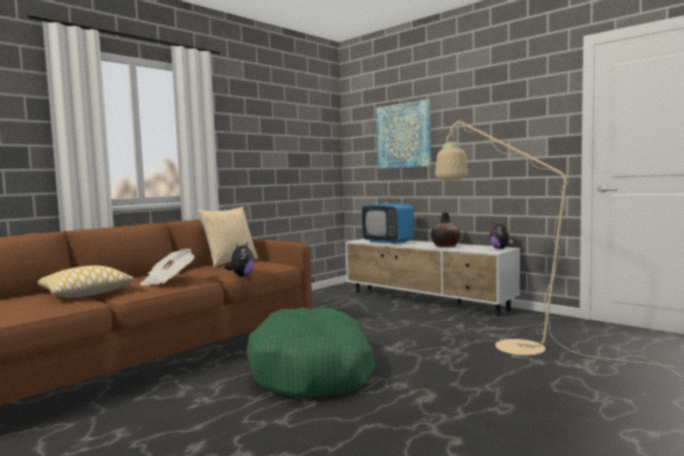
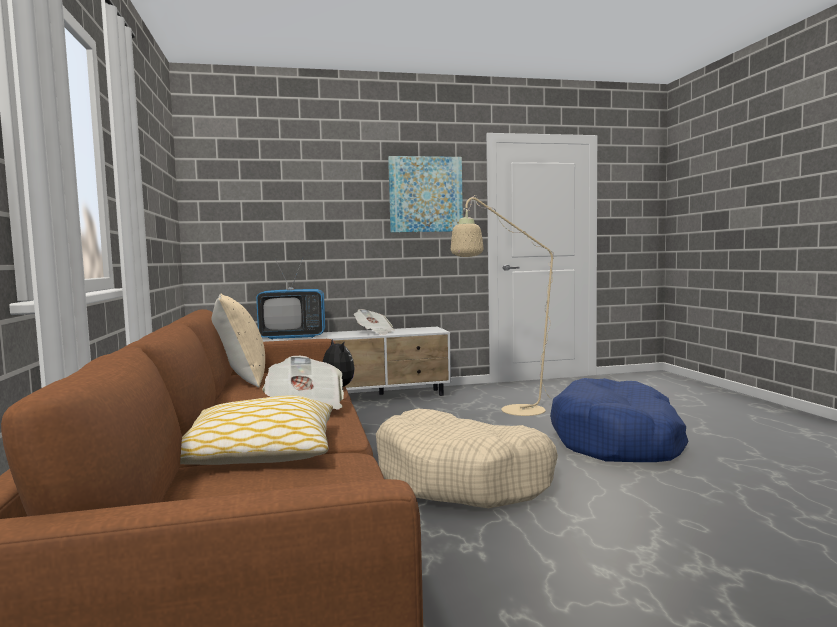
camera: 55 degrees left, 0 degrees up
(313, 370) = (463, 479): green dog bed -> beige dog bed
(404, 135) = (290, 205): picture -> picture (425, 194)
(445, 246) = (374, 333): vase -> newspaper
(500, 248) = (428, 328): plush toy -> none
(502, 400) = (617, 441): none -> blue dog bed

